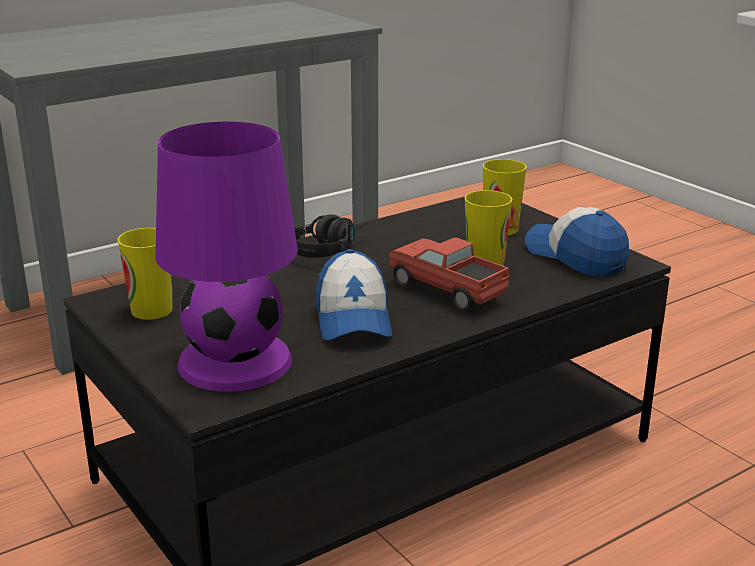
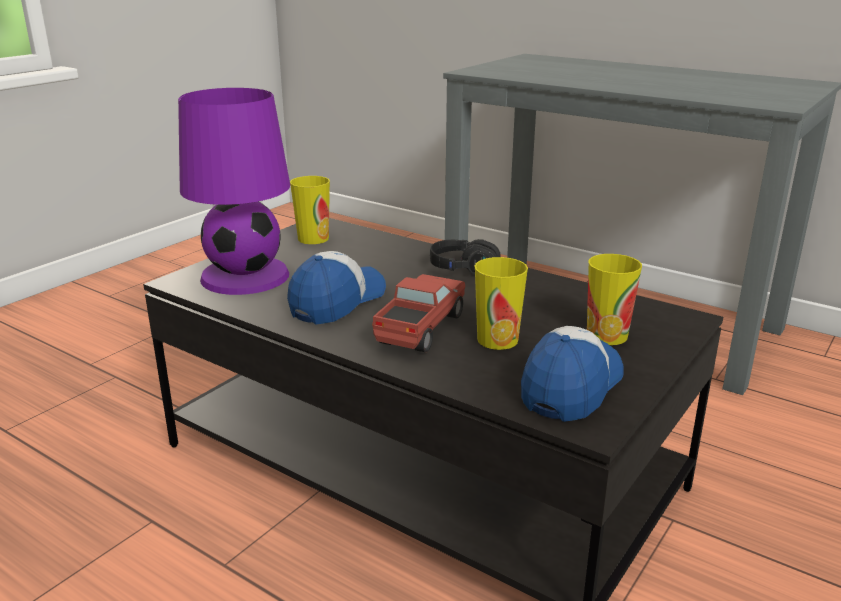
camera: 70 degrees right, 0 degrees up
(353, 319) = (337, 301): cap -> cap turned 150 degrees clockwise

